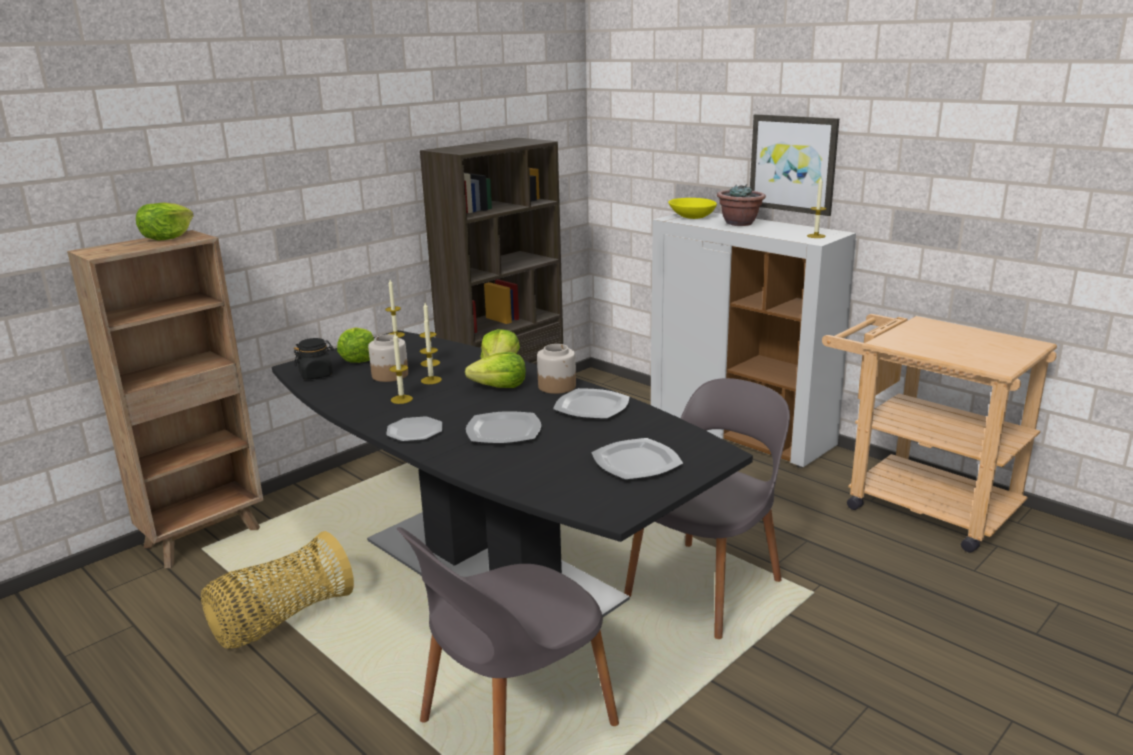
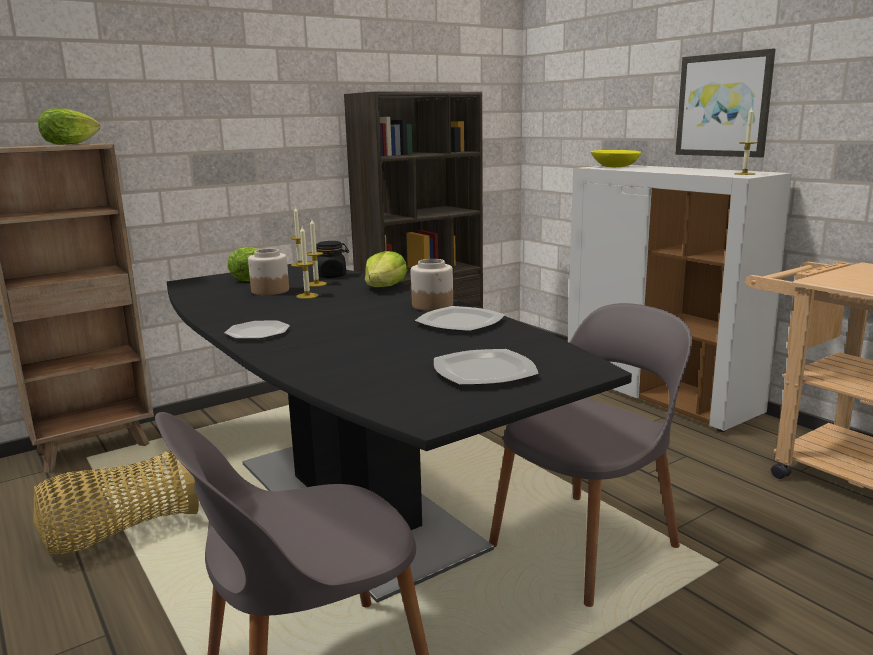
camera: 10 degrees right, 5 degrees down
(316, 375) = (201, 288): black jar -> black jar (331, 276)
(401, 399) = (266, 308): candle -> none
(500, 387) = (372, 303): lettuce -> none
(504, 431) = (352, 337): plate -> none
(739, 223) = (663, 169): potted plant -> none

